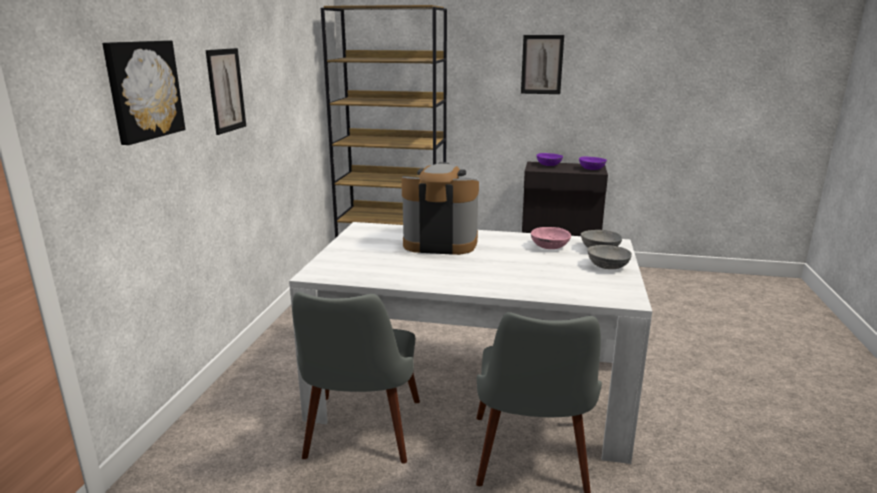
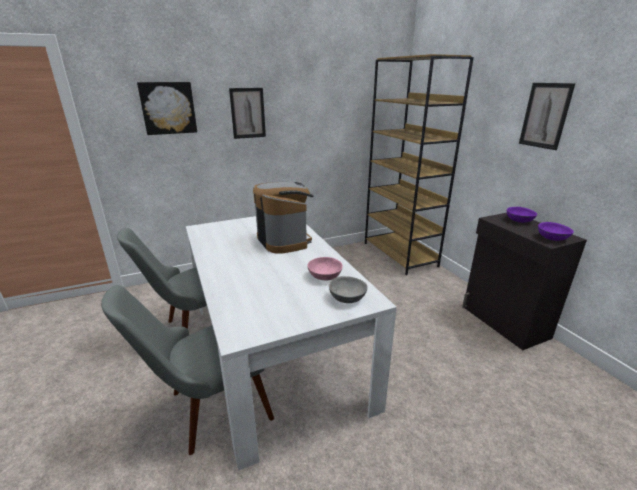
camera: 55 degrees right, 5 degrees up
(607, 266) = (307, 311): grey bowl -> none

